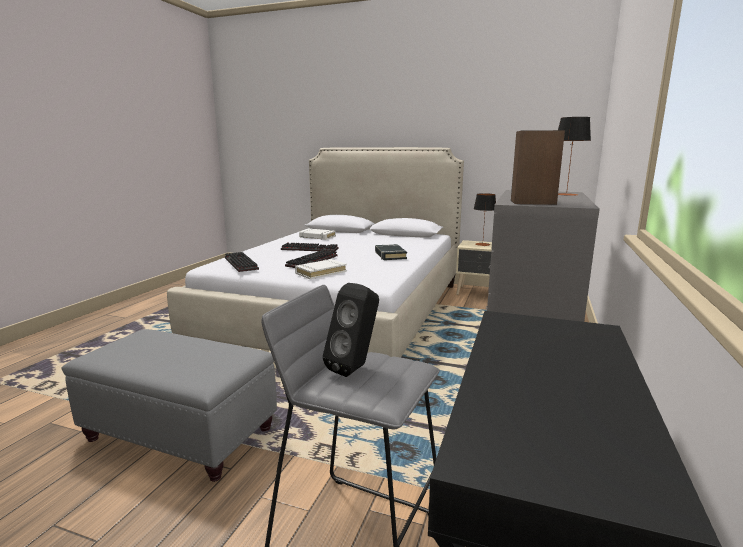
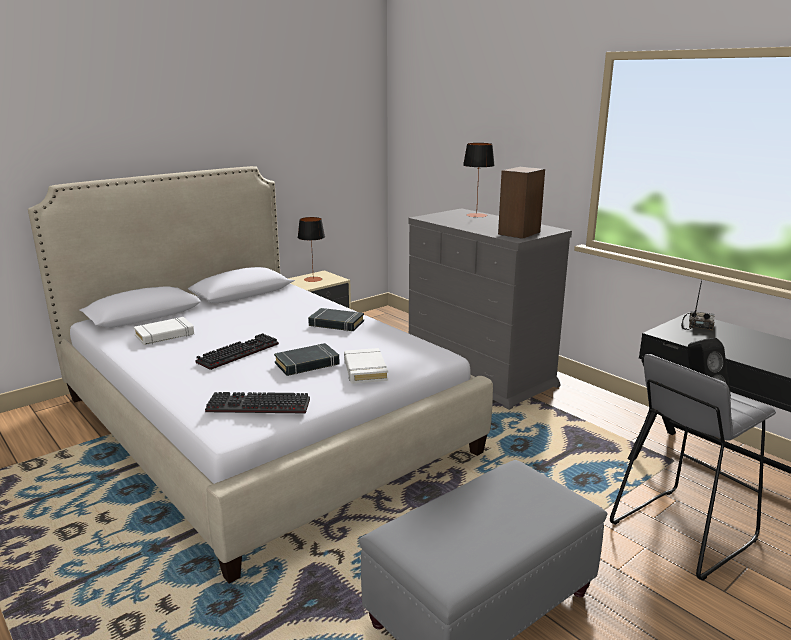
camera: 60 degrees left, 5 degrees up
(312, 261) = (307, 364): keyboard -> black book
(571, 333) = (697, 325): none -> radio

